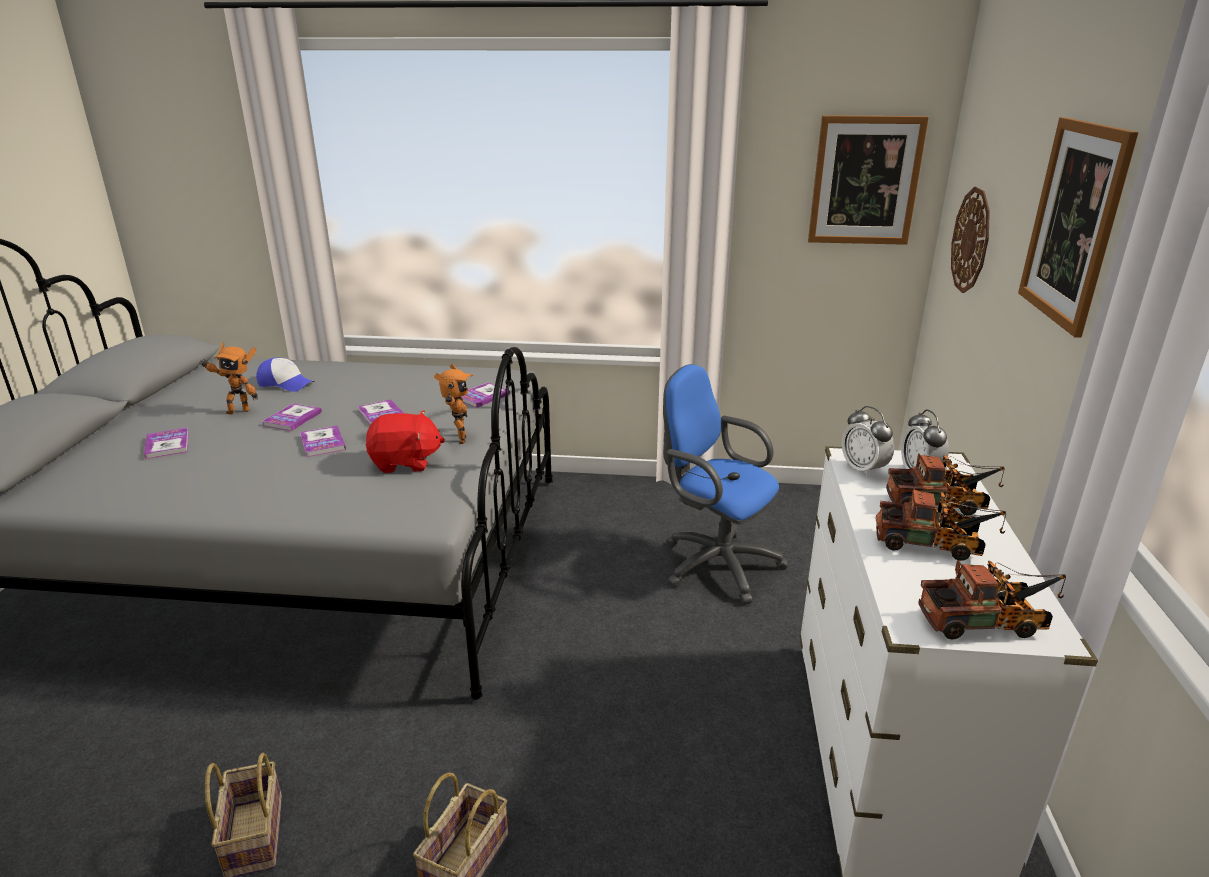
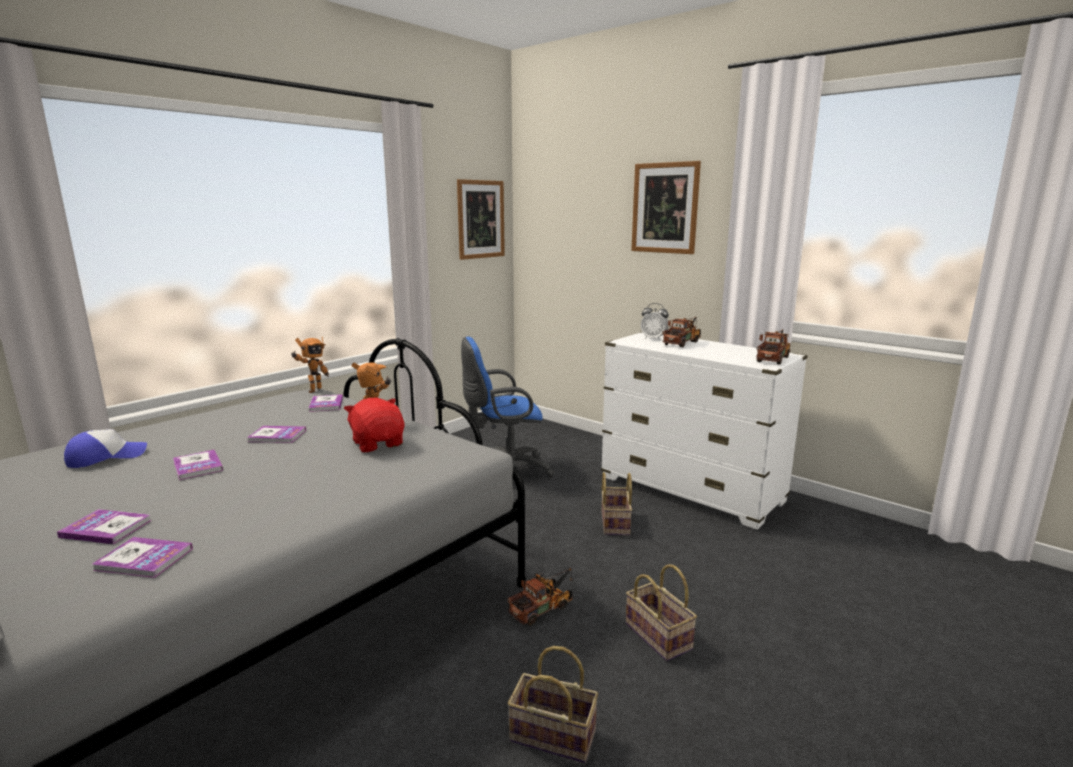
camera: 55 degrees left, 10 degrees down
(238, 411) = (113, 485): toy robot -> toy robot (313, 390)
(323, 443) = (278, 463): book -> book (144, 559)
(405, 462) = (378, 443): red plush toy -> red plush toy turned 60 degrees counterclockwise
(691, 712) = (614, 522): none -> basket
(863, 469) = (637, 343): alarm clock -> none
(934, 545) = (713, 350): toy truck -> toy truck (544, 607)
(971, 240) = (562, 240): wall clock -> none

